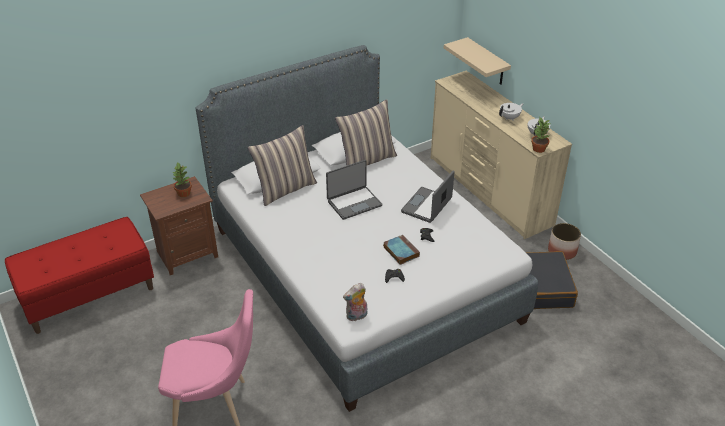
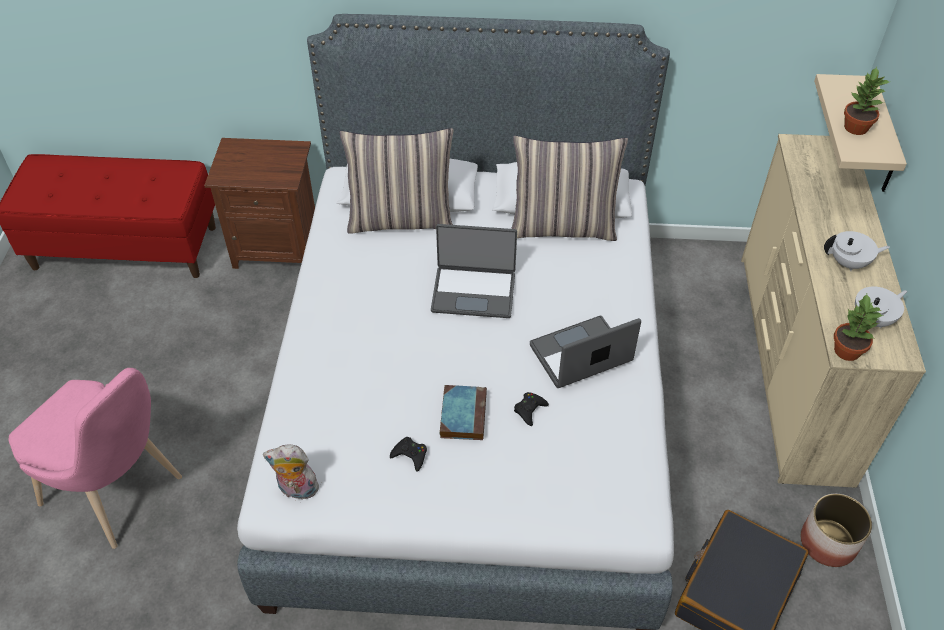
camera: 35 degrees right, 10 degrees up
(184, 193) = (272, 162): potted plant -> potted plant (855, 128)

